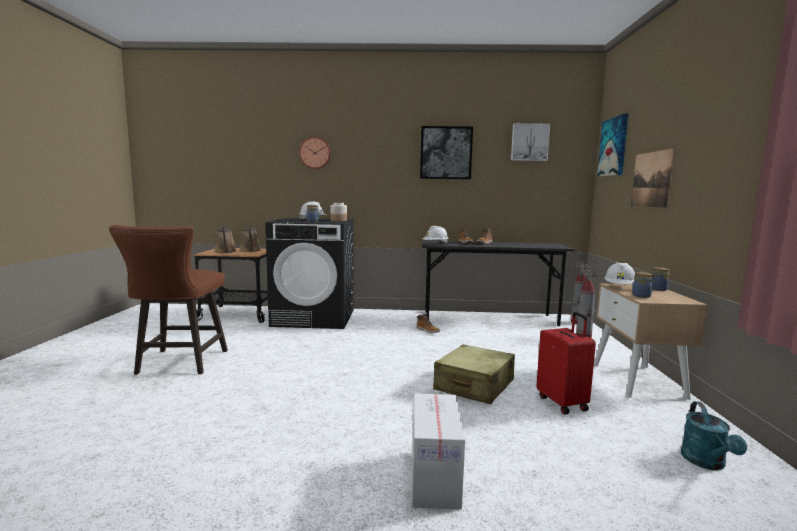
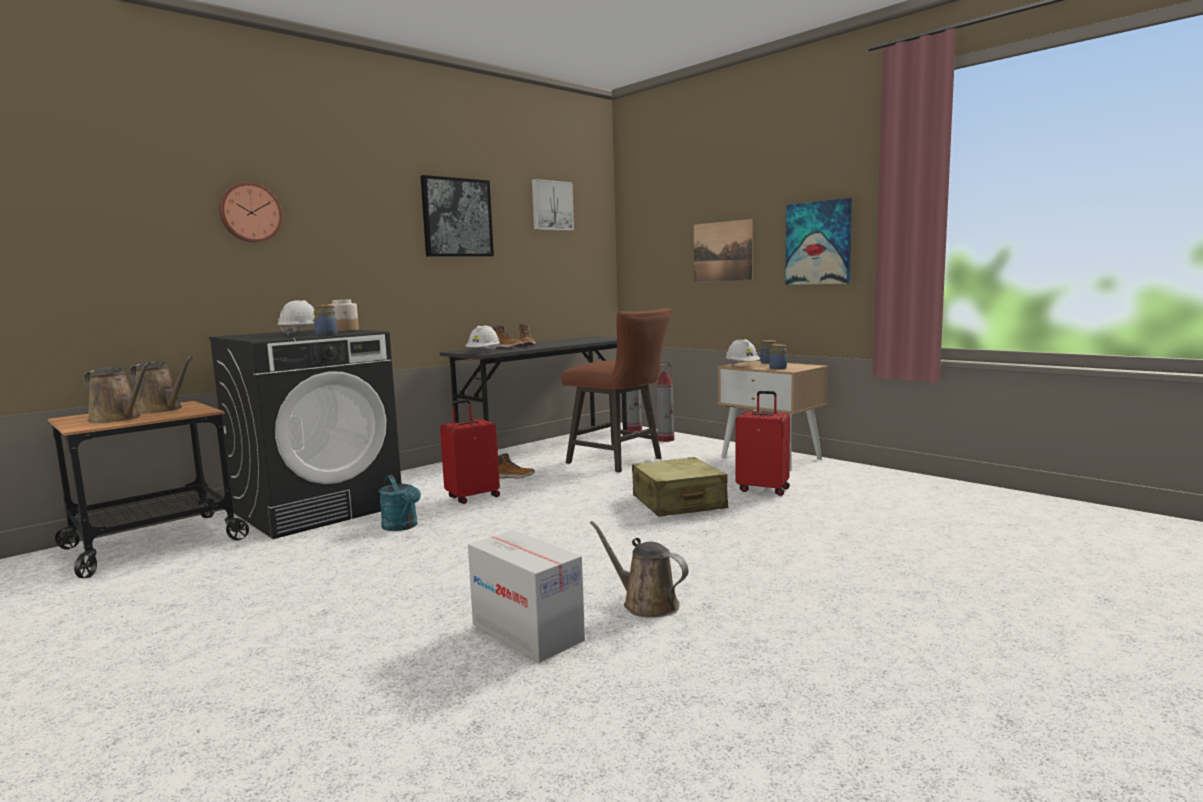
camera: 45 degrees left, 0 degrees up
(179, 364) = (266, 623): brown stool -> brown stool (620, 461)
(290, 441) = (646, 603): none -> brown watering can
(381, 335) = (472, 497): none -> red suitcase
(434, 477) = (803, 565): cardboard box -> cardboard box (526, 632)
(613, 147) = (649, 215): picture -> picture (818, 243)
(706, 463) = (899, 489): turquoise watering can -> turquoise watering can (402, 527)

